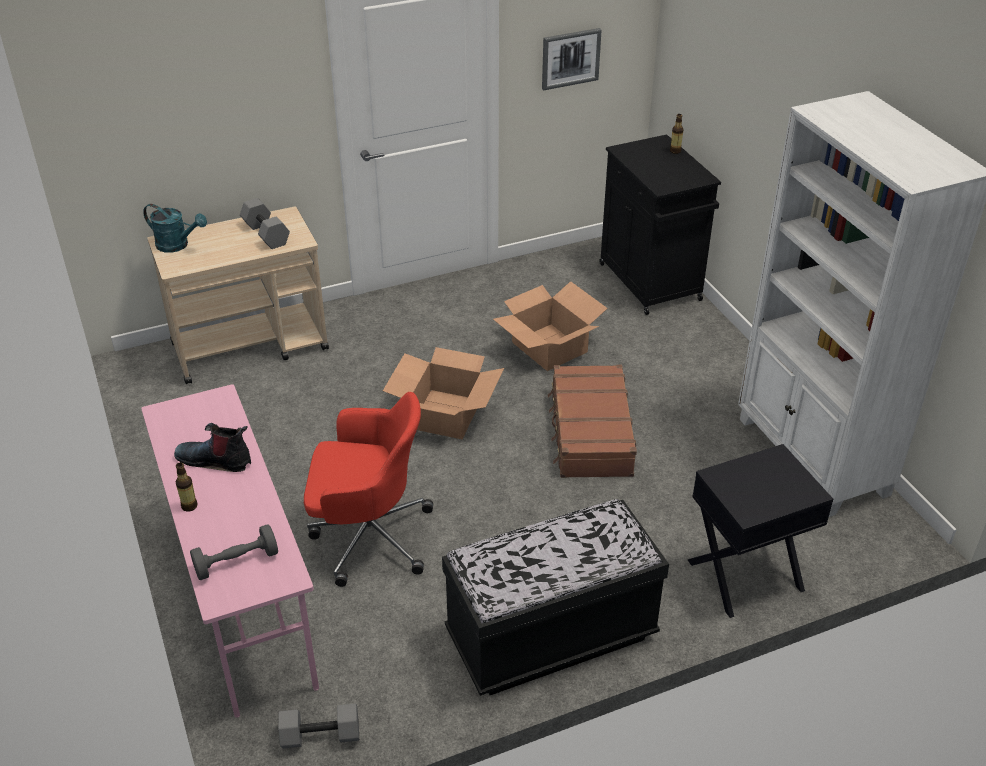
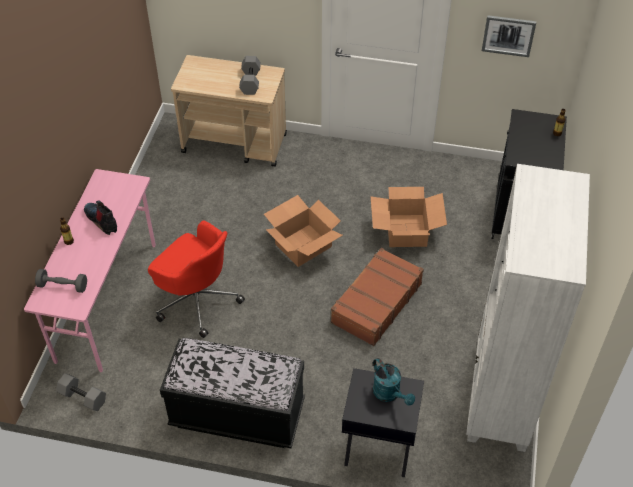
camera: 35 degrees right, 10 degrees up
(177, 245) = (197, 68): turquoise watering can -> turquoise watering can (390, 394)

